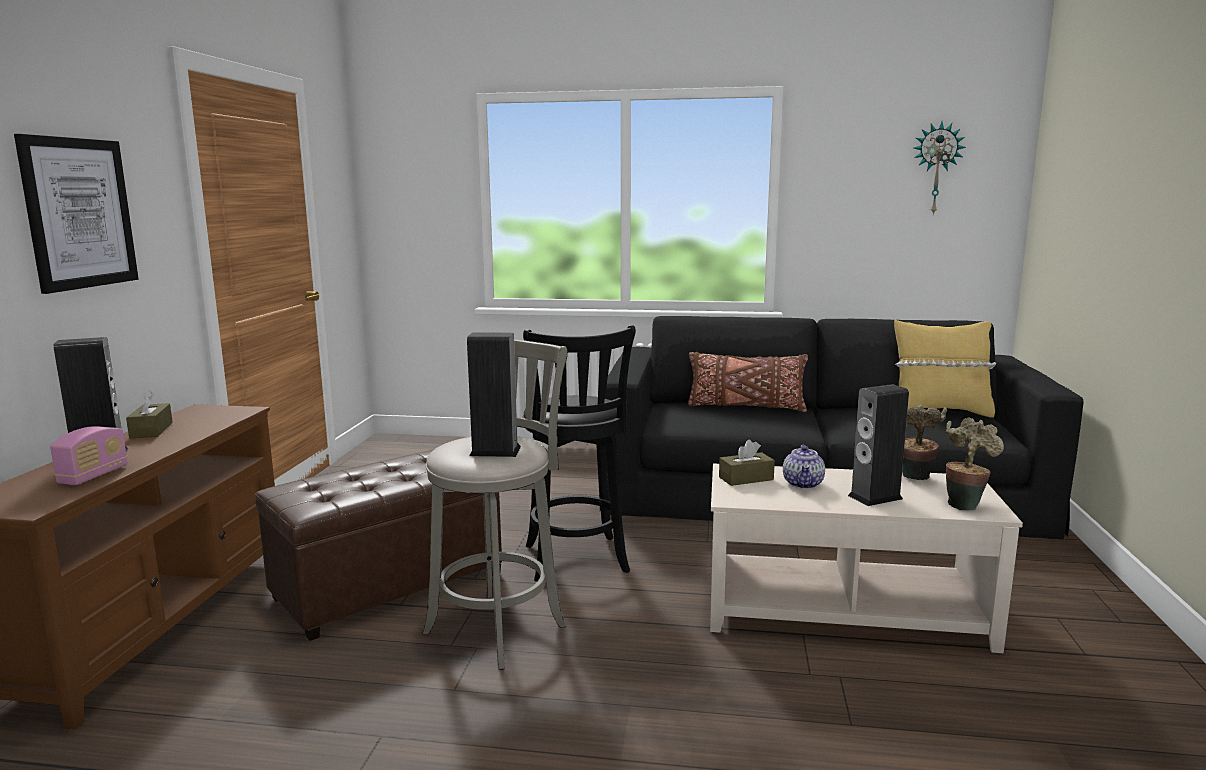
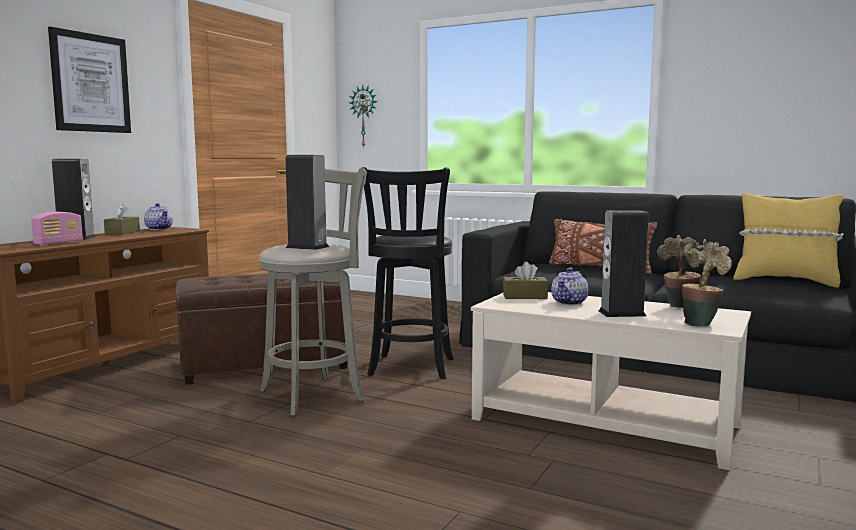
camera: 20 degrees right, 5 degrees down
(195, 414) = (159, 229): none -> teapot
(936, 168) = (812, 59): wall clock -> wall clock (364, 116)

